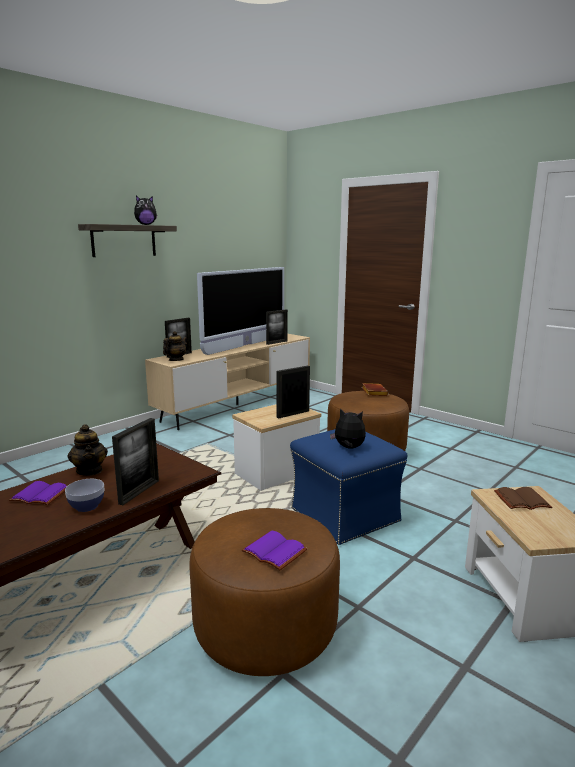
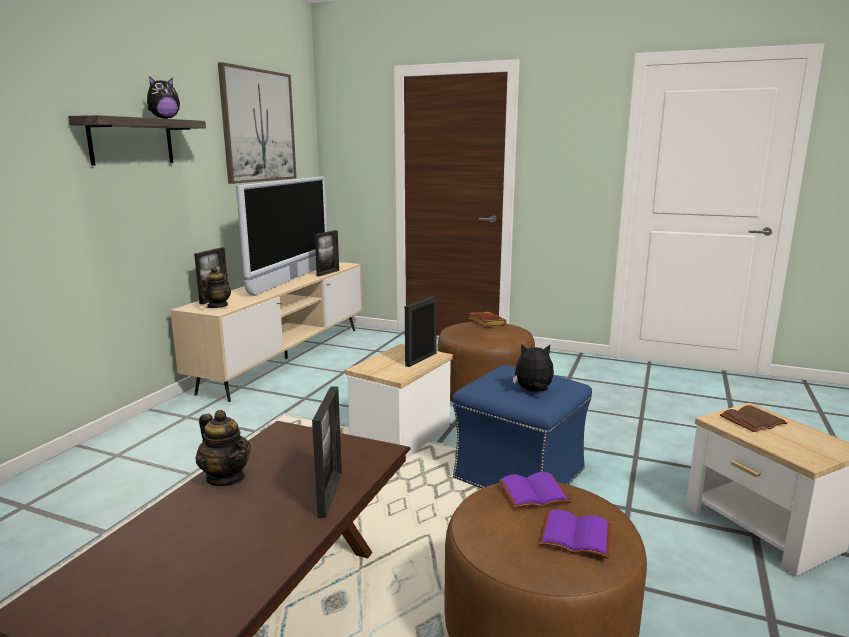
camera: 20 degrees left, 0 degrees up
(41, 494) = (184, 528): purple book -> purple book (534, 492)
(87, 506) = (274, 531): bowl -> none
(231, 228) = (258, 126): none -> picture

